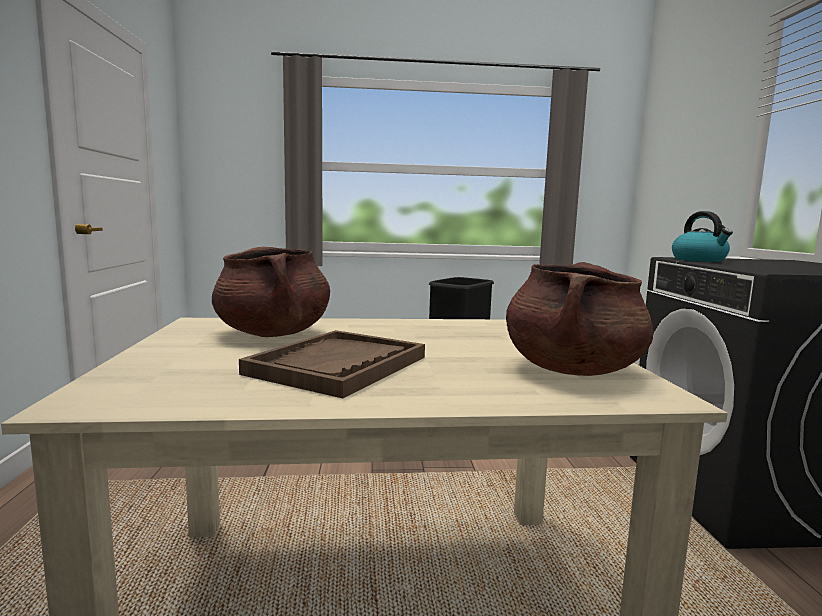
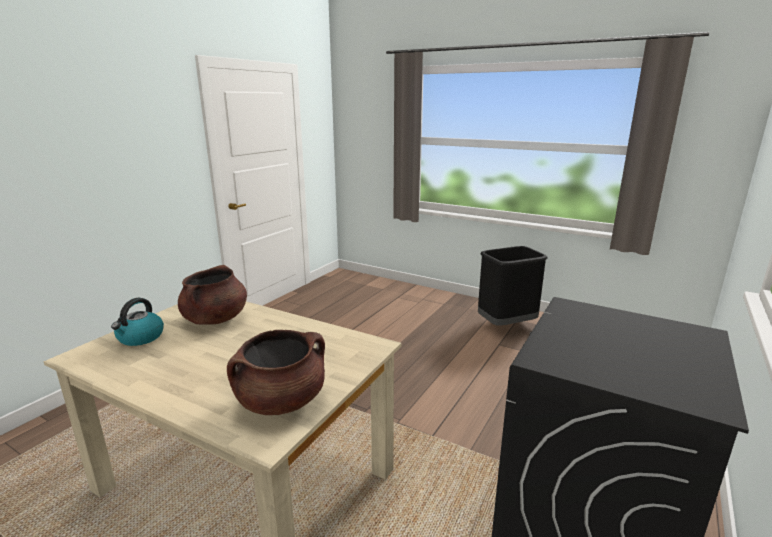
camera: 35 degrees right, 10 degrees up
(338, 366) = (189, 358): brown tray -> none
(699, 260) = (572, 315): kettle -> kettle (140, 338)

